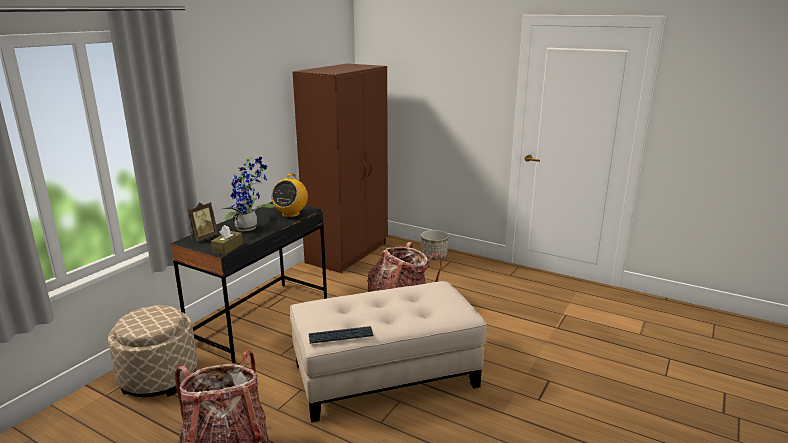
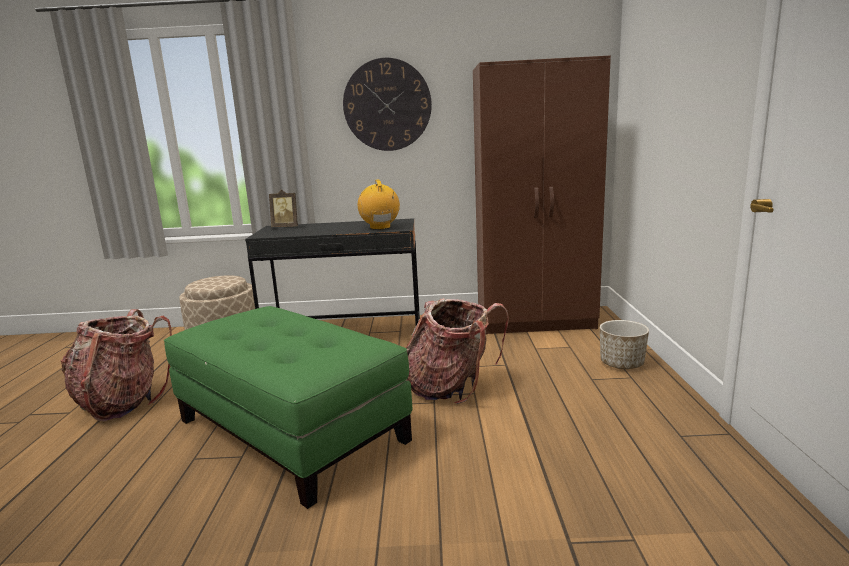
camera: 60 degrees right, 5 degrees down
(228, 248) = (269, 235): brown tissue box -> none
(238, 105) = (387, 105): none -> wall clock
(249, 228) = (325, 229): potted plant -> none
(290, 214) = (380, 227): radio -> radio turned 90 degrees clockwise
(341, 336) = (197, 335): keyboard -> none
(385, 374) = (292, 429): beige ottoman -> green ottoman

